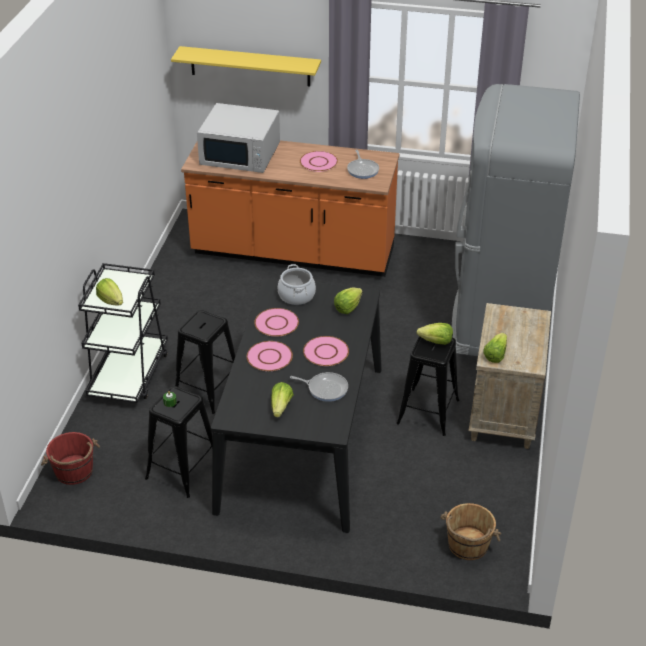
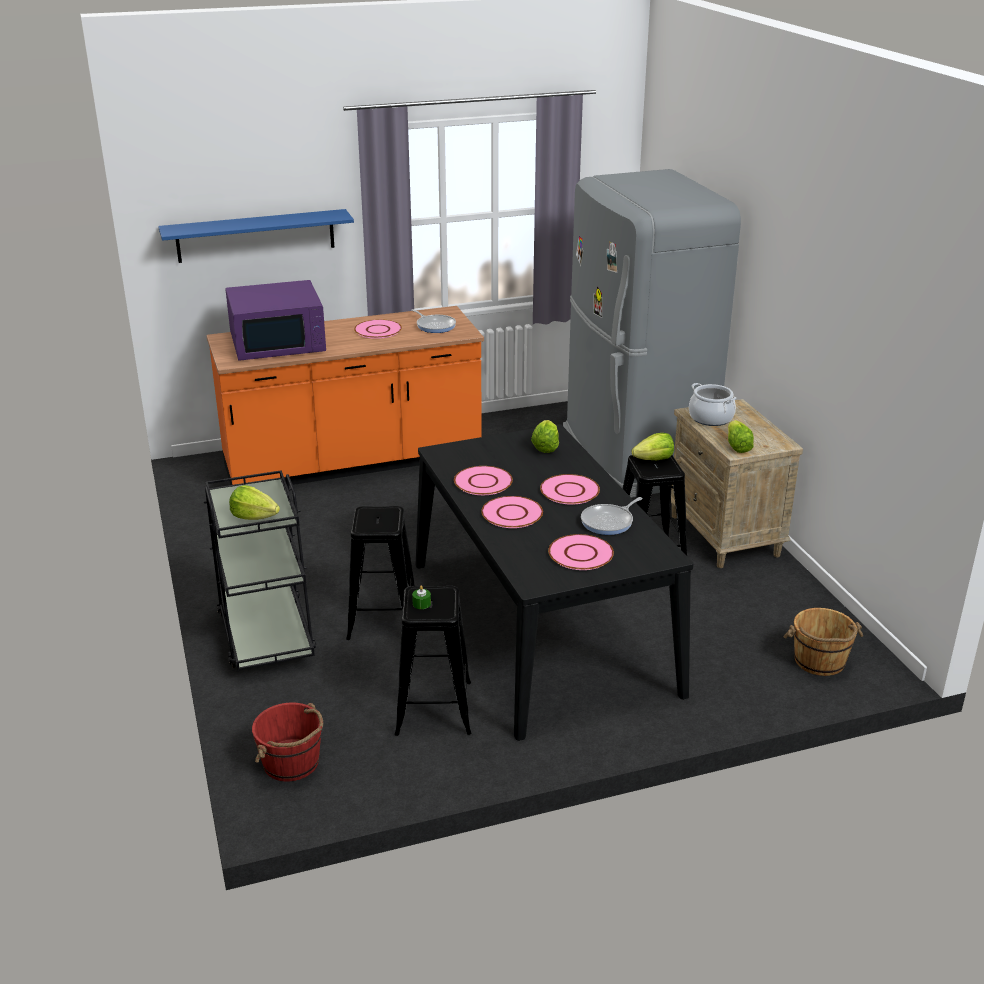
camera: 30 degrees left, 10 degrees down
(241, 154) = (278, 343): white microwave -> purple microwave
(250, 66) = (255, 236): yellow shelf -> blue shelf
(281, 407) = (580, 553): lettuce -> pink plate
(296, 296) = (476, 452): cooking pot -> cooking pot (711, 418)
(325, 388) = (609, 522): frying pan -> frying pan turned 150 degrees clockwise

